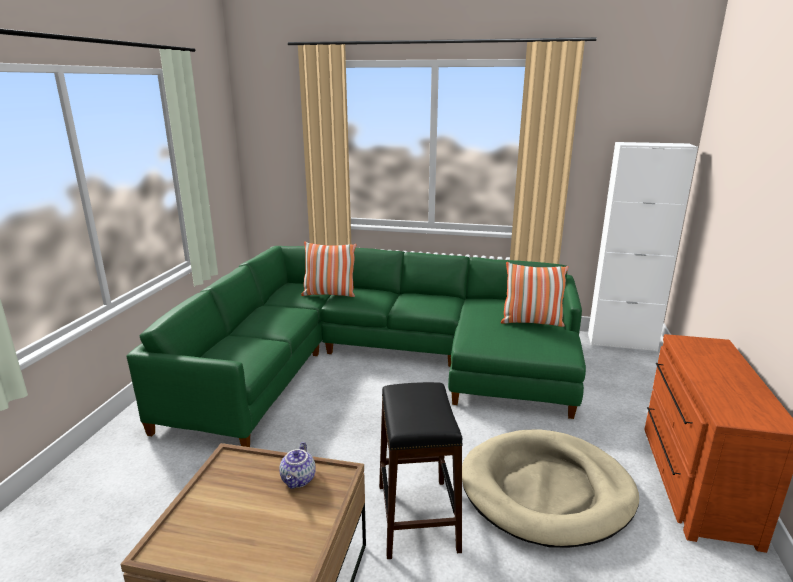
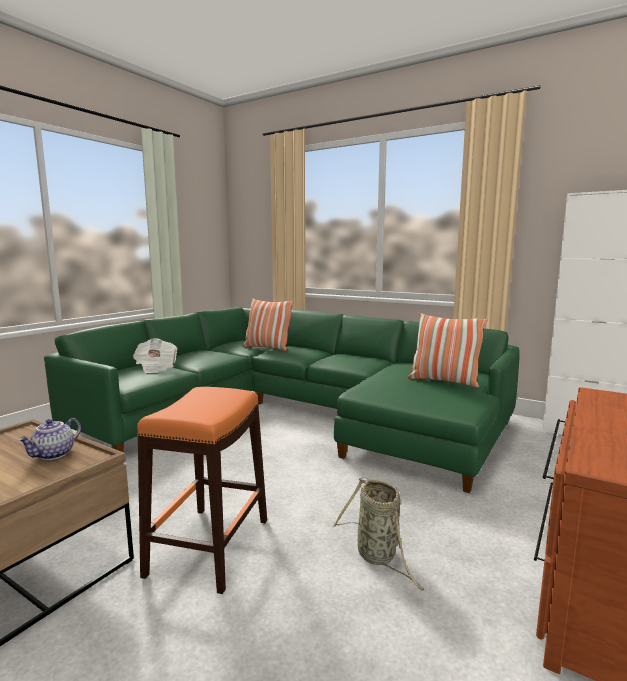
camera: 20 degrees right, 10 degrees down
(245, 343) = (156, 367): none -> newspaper
(418, 516) = (210, 546): black stool -> orange stool
(546, 490) = (378, 556): beige dog bed -> basket

